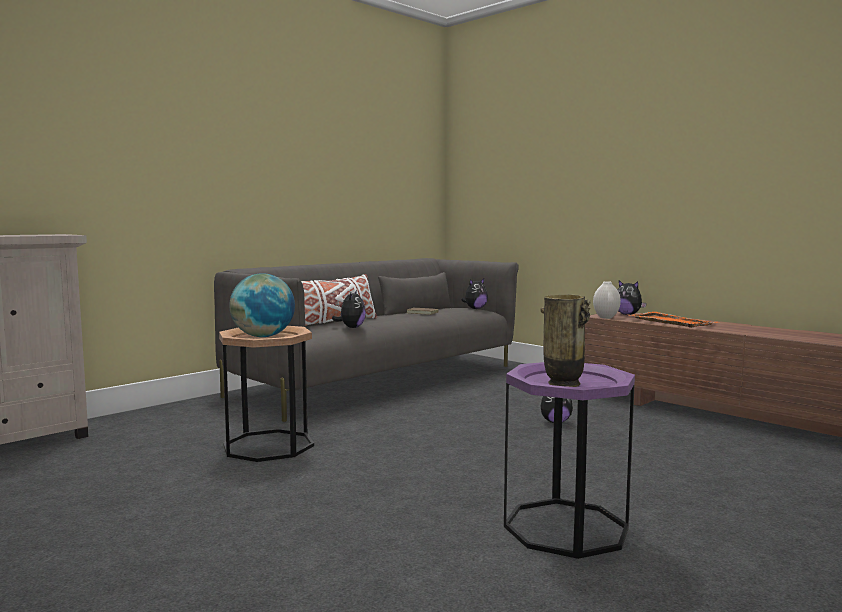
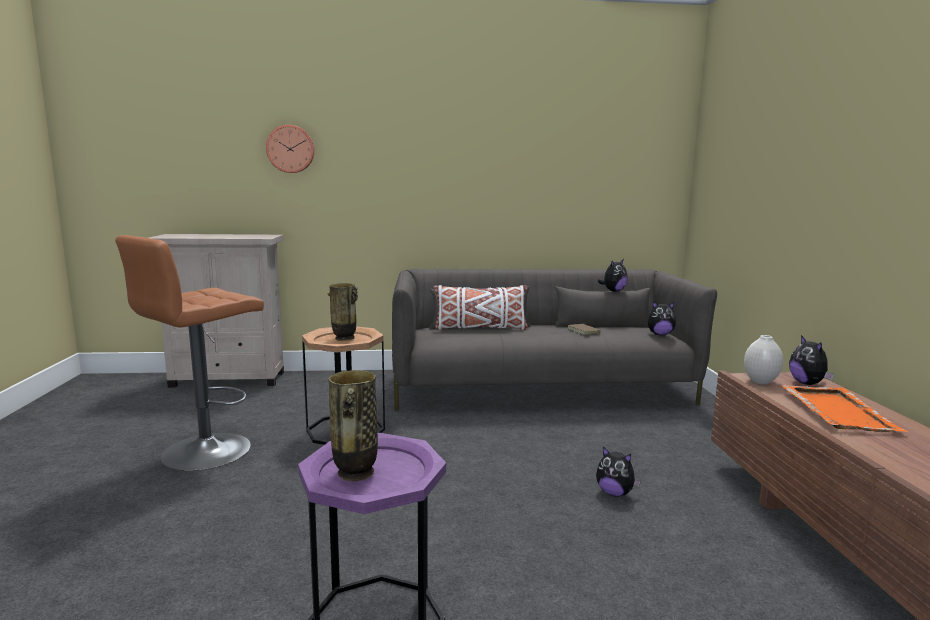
camera: 40 degrees right, 5 degrees up
(71, 121) = (291, 149): none -> wall clock
(146, 501) = (205, 451): none -> brown stool
(263, 336) = (344, 338): globe -> vase
(351, 327) = (477, 337): plush toy -> plush toy (613, 291)

